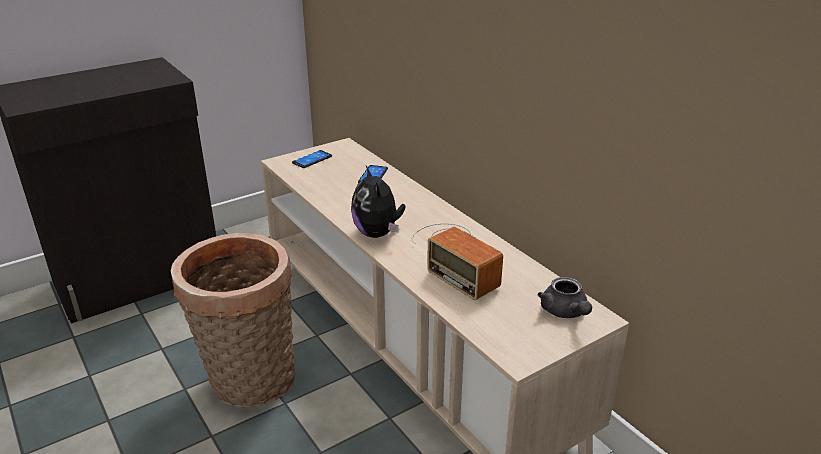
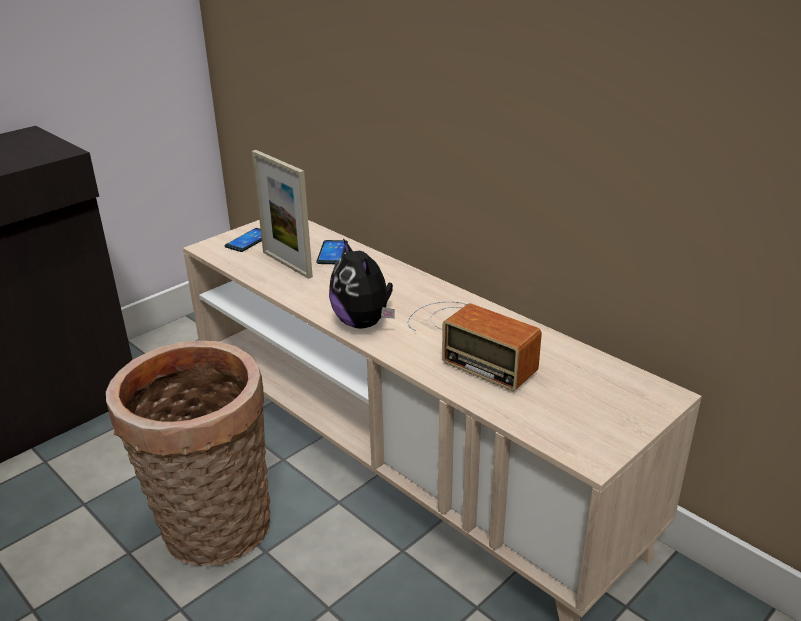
camera: 10 degrees left, 0 degrees up
(335, 181) = (287, 264): none -> picture frame
(565, 312) = (624, 393): grey teapot -> none

